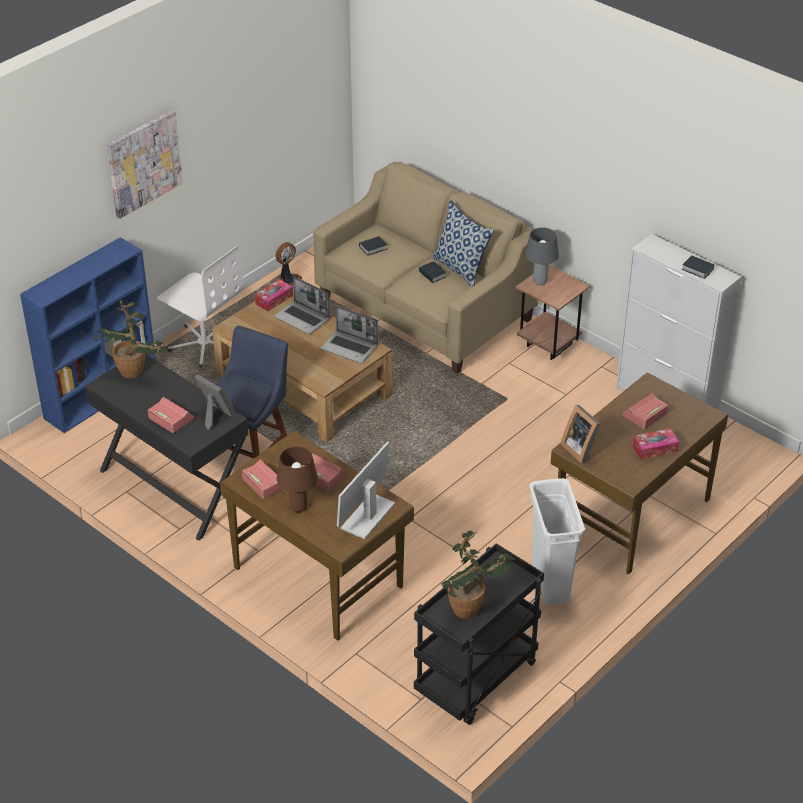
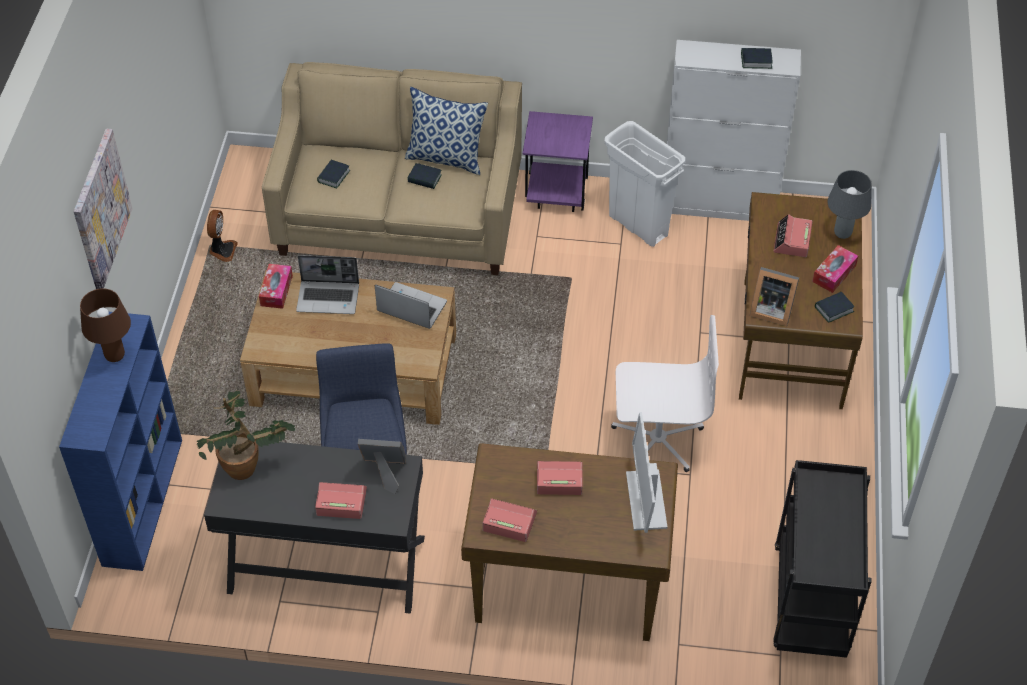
camera: 35 degrees left, 10 degrees up
(204, 344) = (202, 376): white office chair -> white office chair (657, 439)
(298, 508) = (570, 531): brown table lamp -> brown table lamp (115, 356)
(350, 348) = (411, 307): laptop -> laptop turned 150 degrees counterclockwise
(472, 607) = (832, 543): potted plant -> none
(540, 282) = (542, 135): grey table lamp -> grey table lamp (842, 233)
(549, 344) = (557, 195): brown side table -> purple side table
(550, 582) = (783, 458): white trash can -> white trash can (637, 225)
(630, 470) = (833, 309): none -> book

